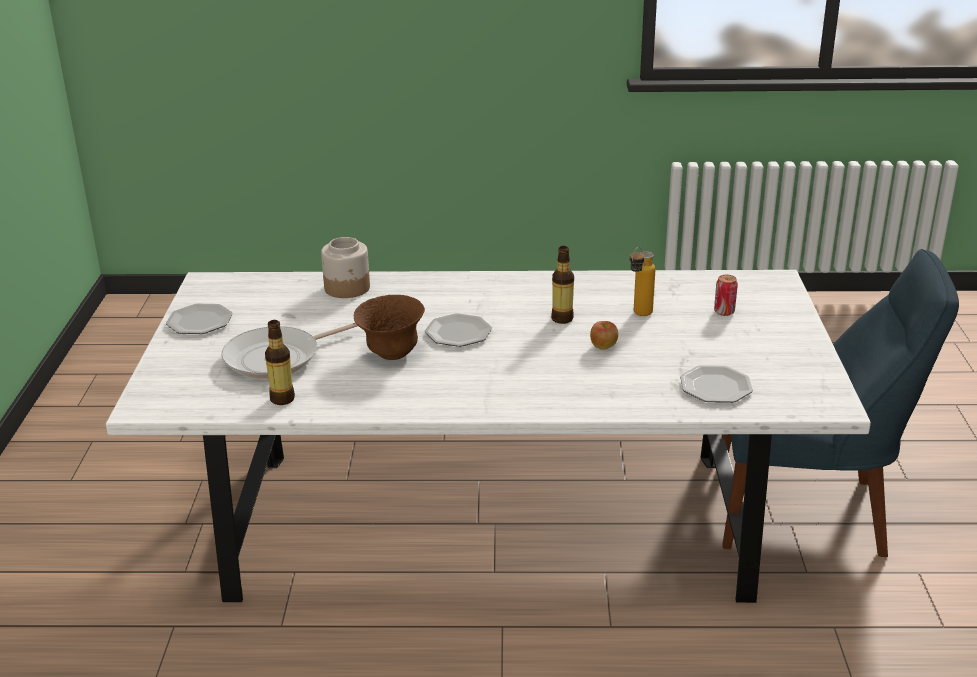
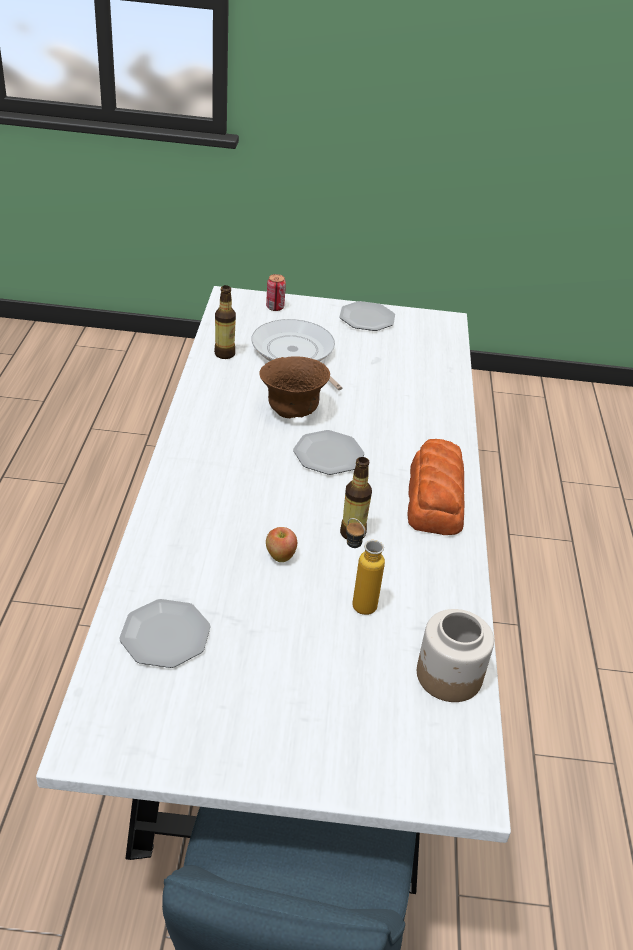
camera: 90 degrees right, 10 degrees up
(347, 288) = (432, 394): jar -> jar (448, 676)
(503, 287) = (436, 497): none -> bread
(724, 312) = (359, 692): can -> can (275, 307)

